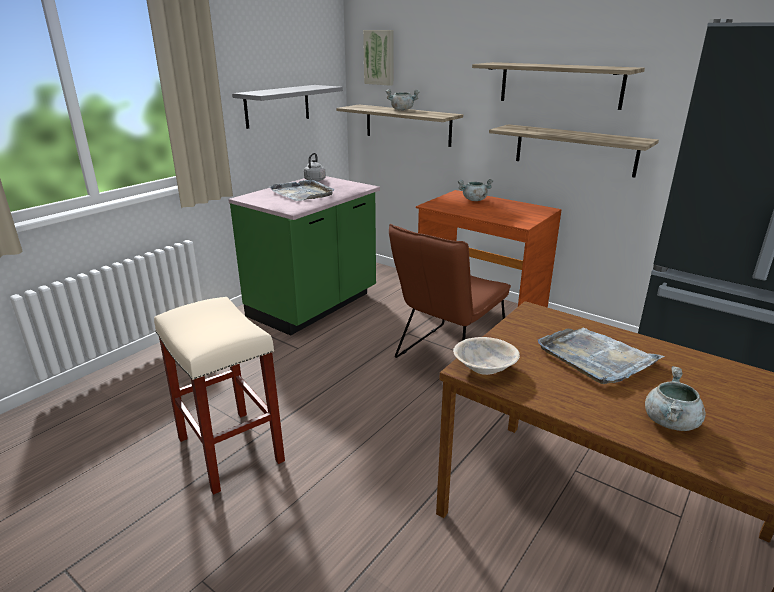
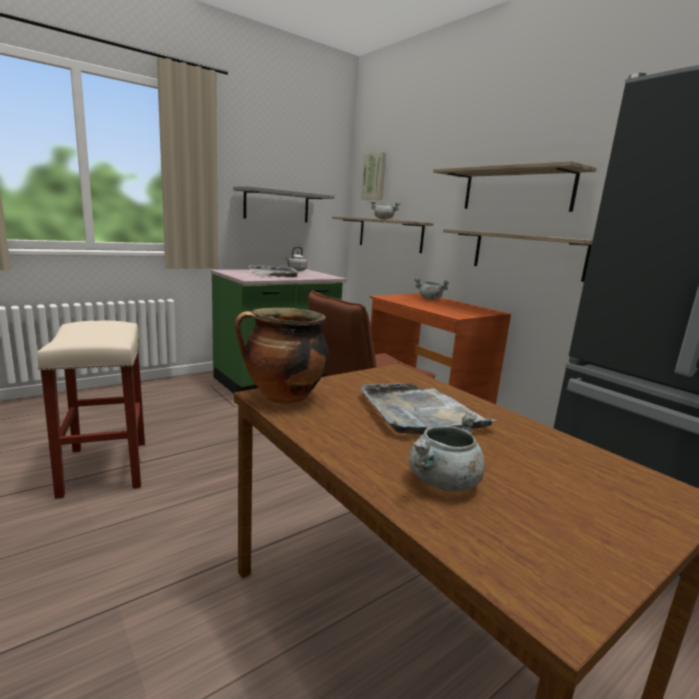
camera: 15 degrees right, 10 degrees down
(484, 368) = (283, 398): beige bowl -> cooking pot

